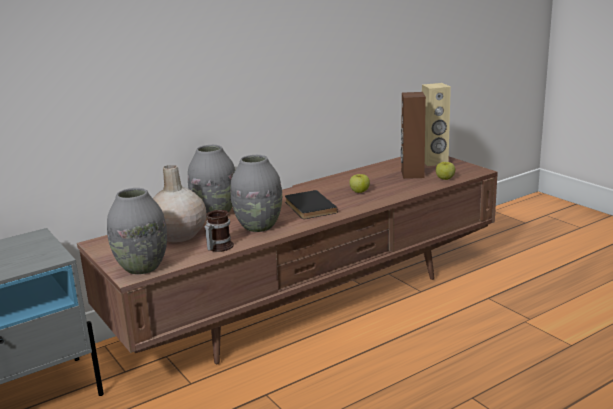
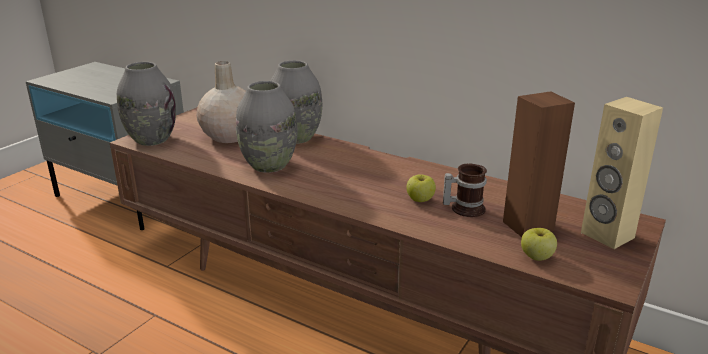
camera: 65 degrees right, 5 degrees up
(217, 247) = (206, 158): mug -> mug (464, 208)
(308, 207) = (341, 179): black book -> none

